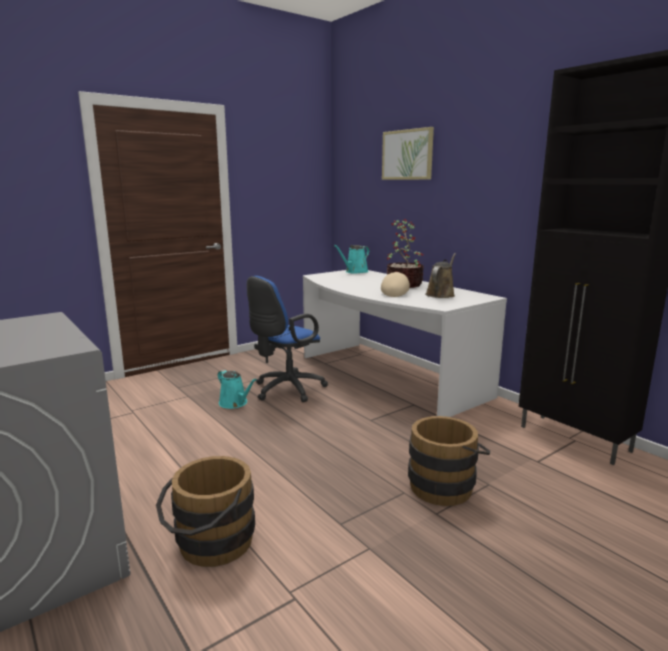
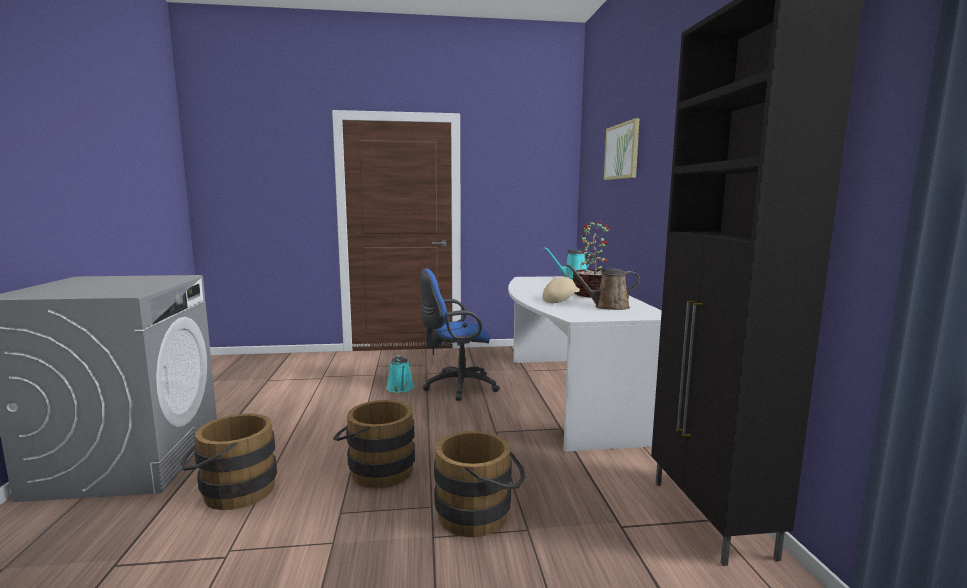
camera: 30 degrees right, 5 degrees down
(319, 480) = (376, 470): none -> brown bucket
(441, 294) = (608, 307): brown watering can -> brown watering can turned 150 degrees counterclockwise

